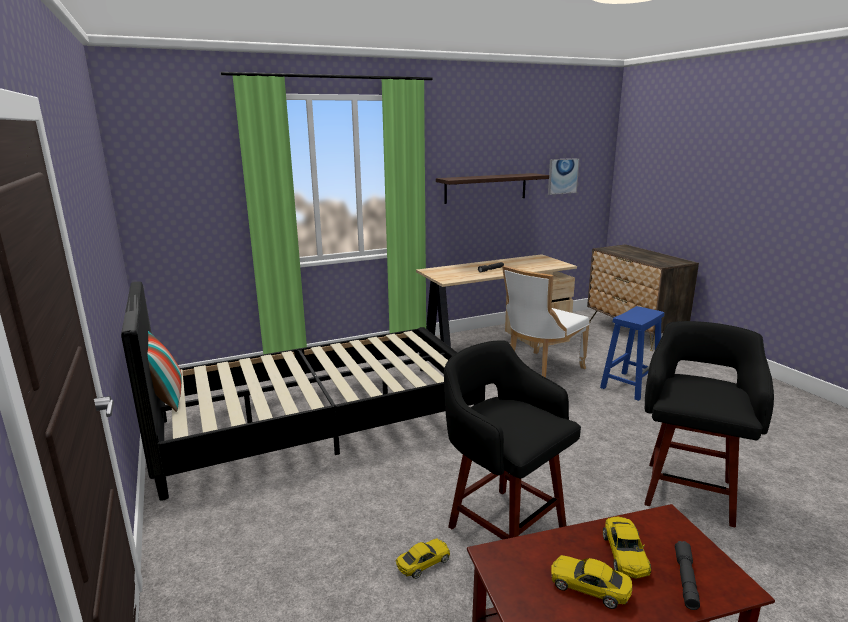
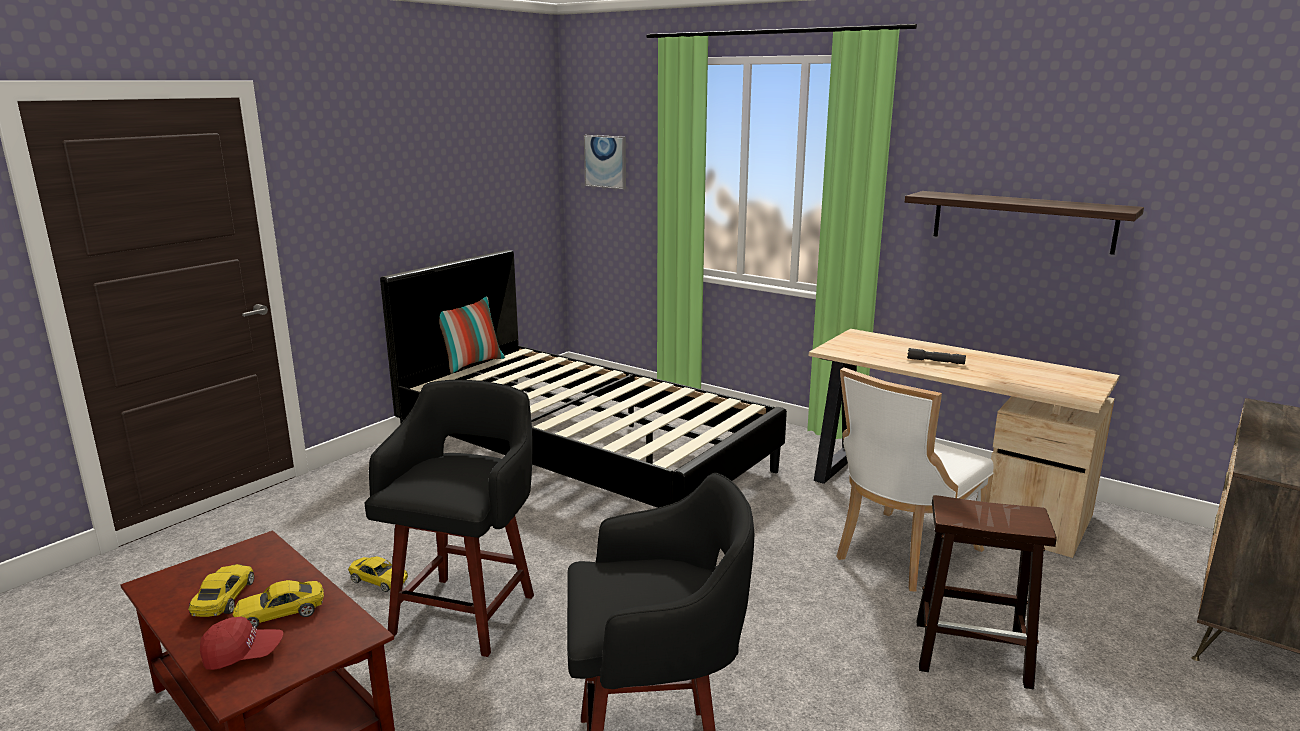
camera: 60 degrees right, 0 degrees up
(540, 370) = (901, 554): white chair -> white chair turned 60 degrees counterclockwise
(562, 176) = (1234, 224): picture -> picture (605, 161)
(630, 385) = (973, 653): blue stool -> brown stool
(686, 580) = (243, 654): grey flashlight -> red cap

